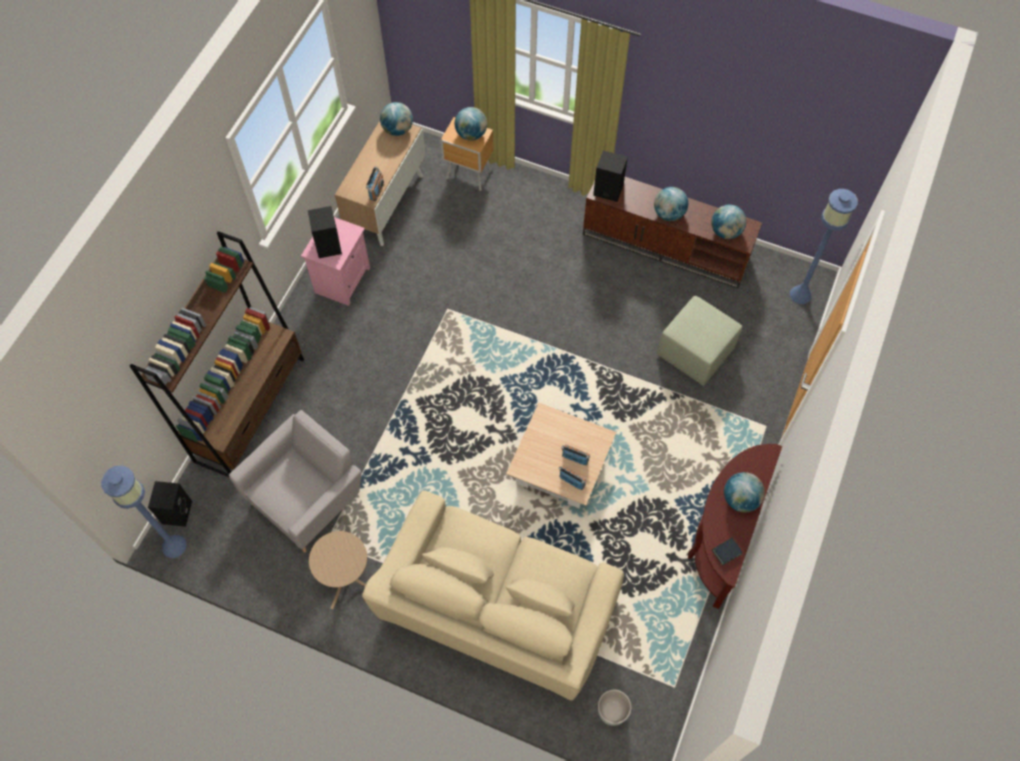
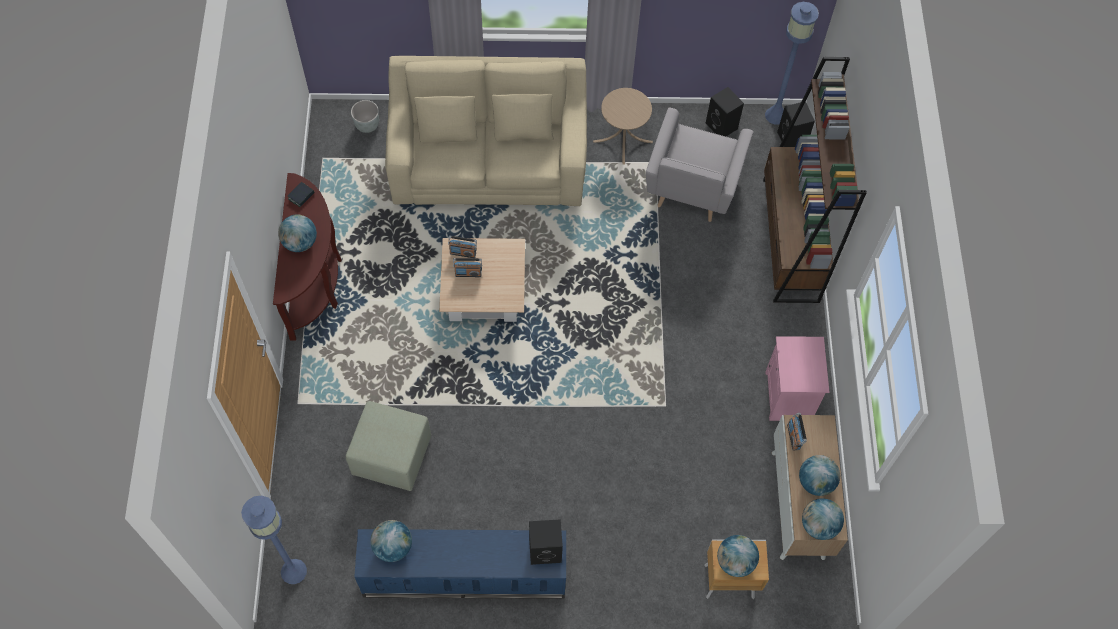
camera: 155 degrees right, 0 degrees up
(327, 245) = (805, 358): black speaker -> black speaker (722, 126)
(666, 246) = (463, 576): brown tv stand -> blue tv stand
(668, 213) = (465, 545): globe -> globe (815, 482)

